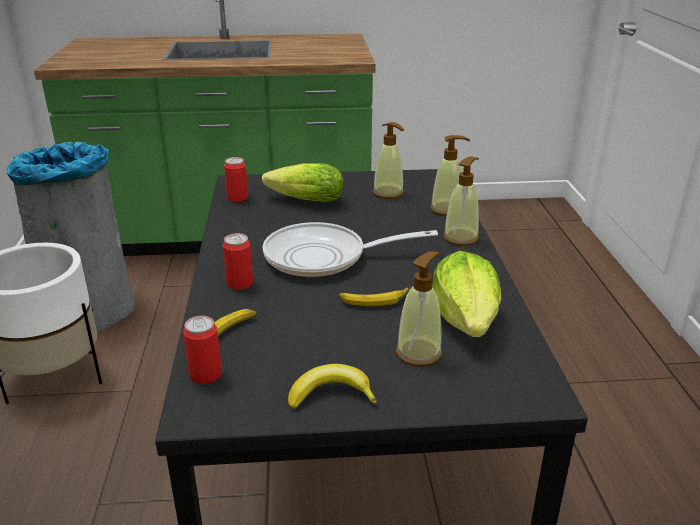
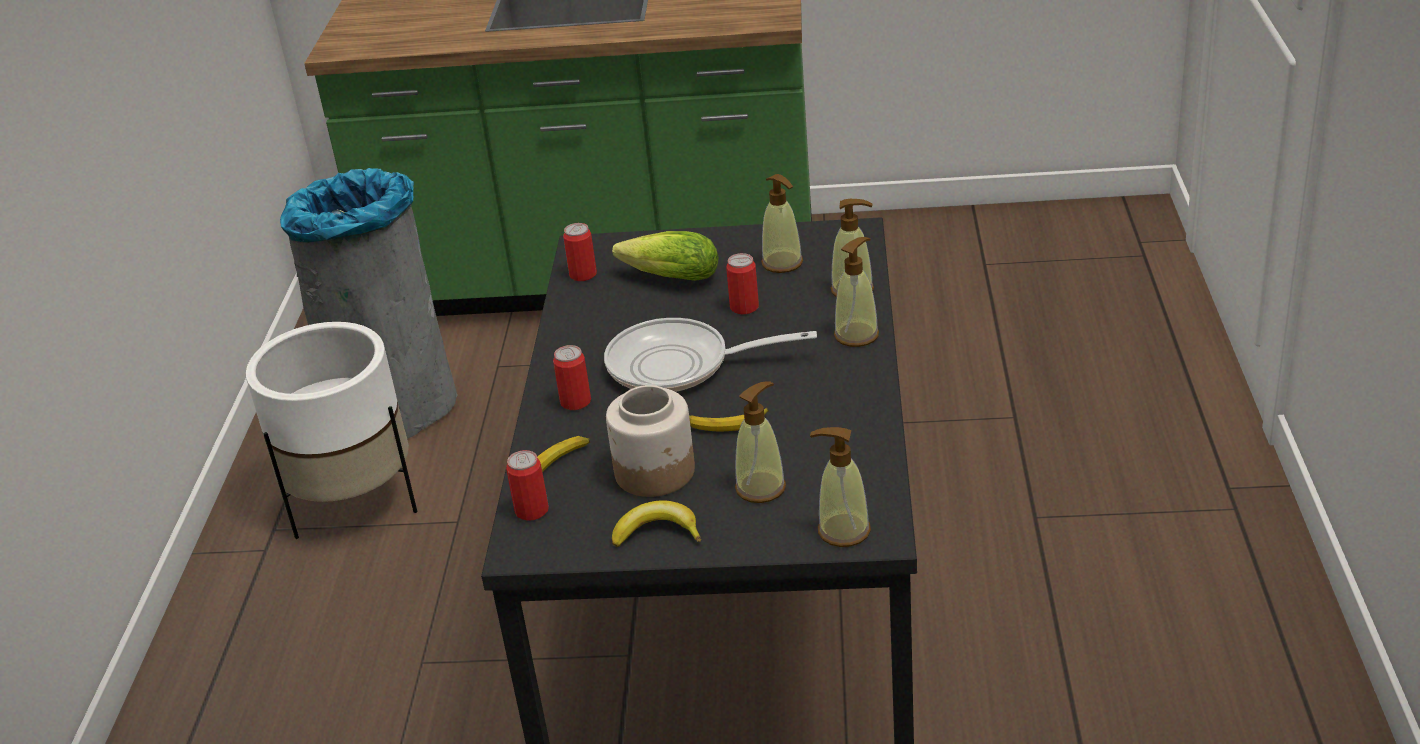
camera: 10 degrees right, 5 degrees up
(319, 340) = (656, 472): none -> jar
(367, 219) = (744, 307): none -> can
(466, 321) = (826, 450): lettuce -> none
(508, 391) = (843, 531): none -> soap dispenser

